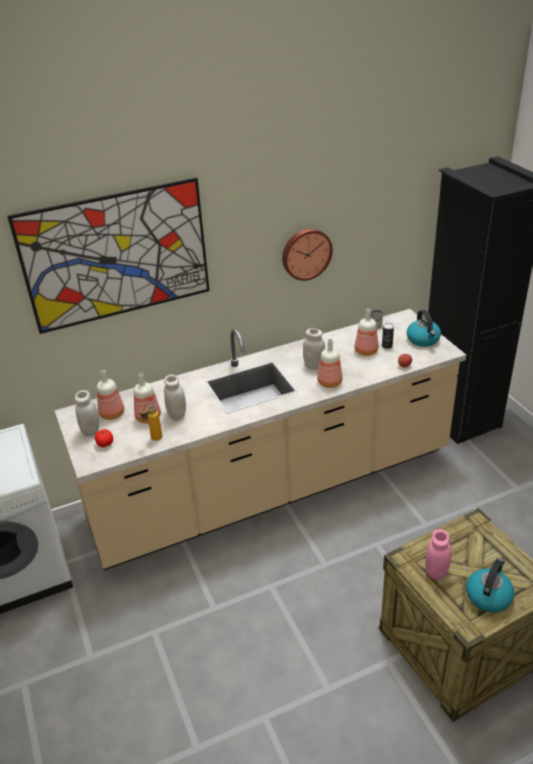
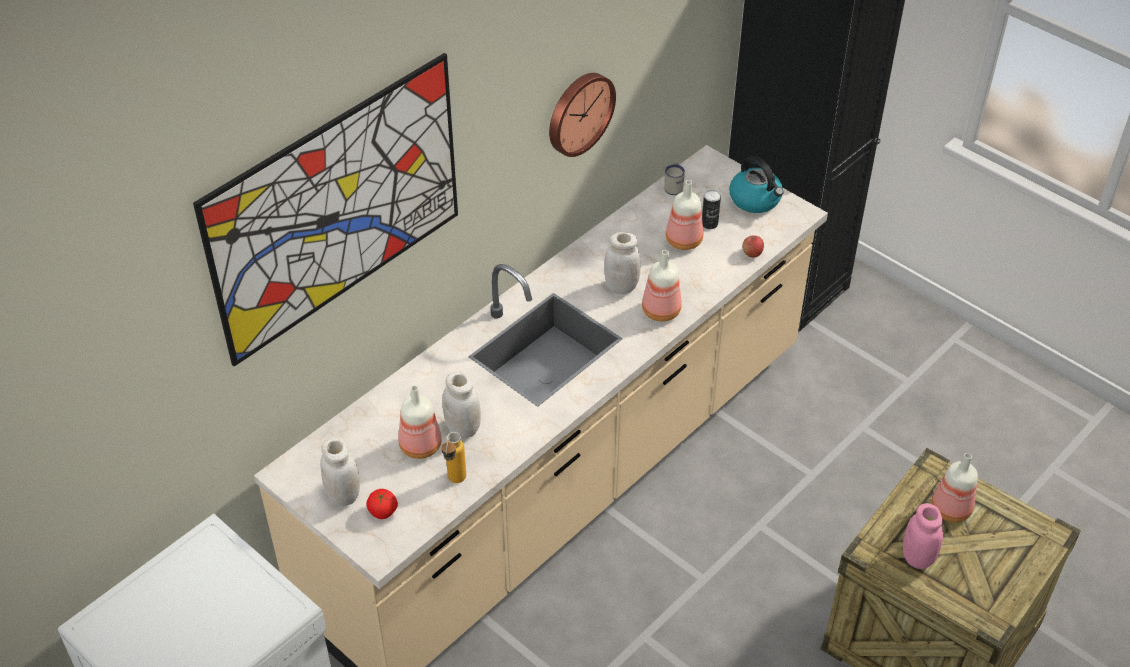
camera: 25 degrees left, 10 degrees up
(111, 414) = (355, 456): bottle -> bottle (949, 509)
(488, 595) = (994, 570): kettle -> none

